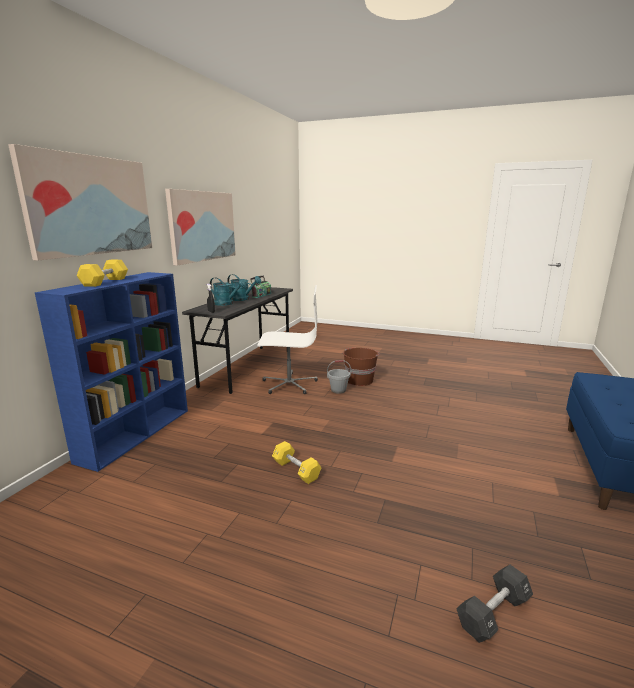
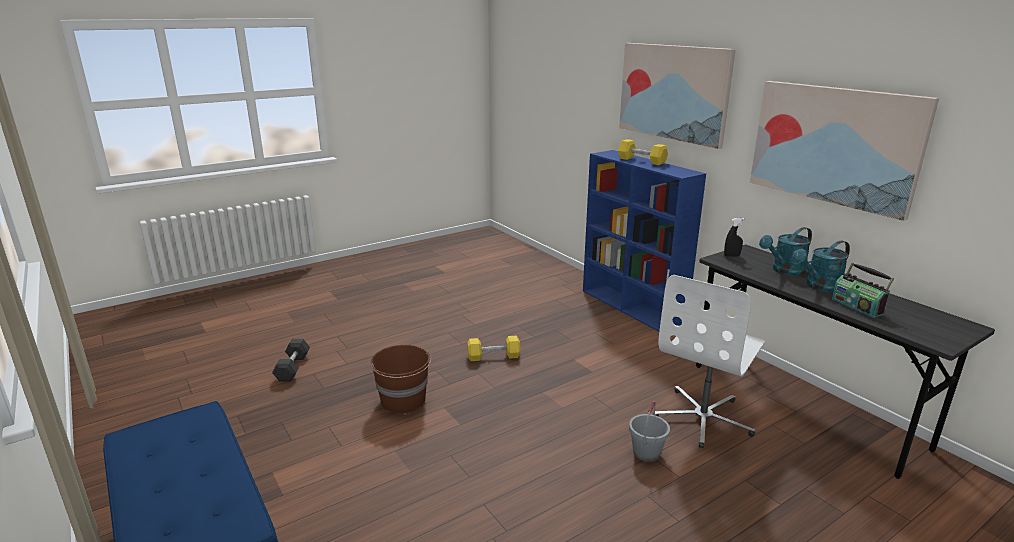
camera: 125 degrees right, 5 degrees up
(359, 380) = (675, 497): brown bucket -> brown bucket (404, 401)

